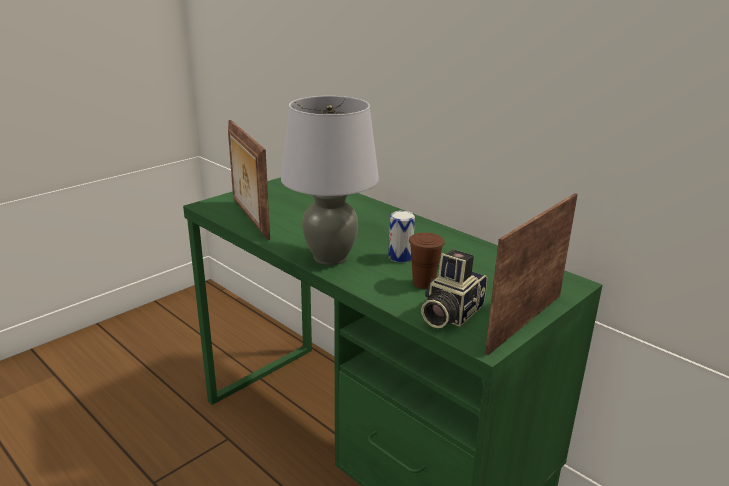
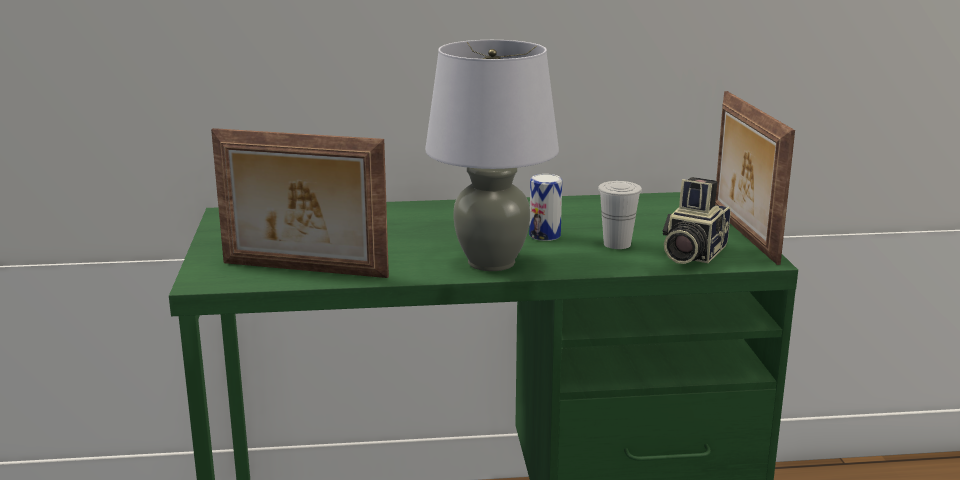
camera: 50 degrees left, 5 degrees down
(423, 283) = (617, 244): brown cup -> white cup
(449, 314) = (691, 254): camera -> camera turned 45 degrees clockwise

